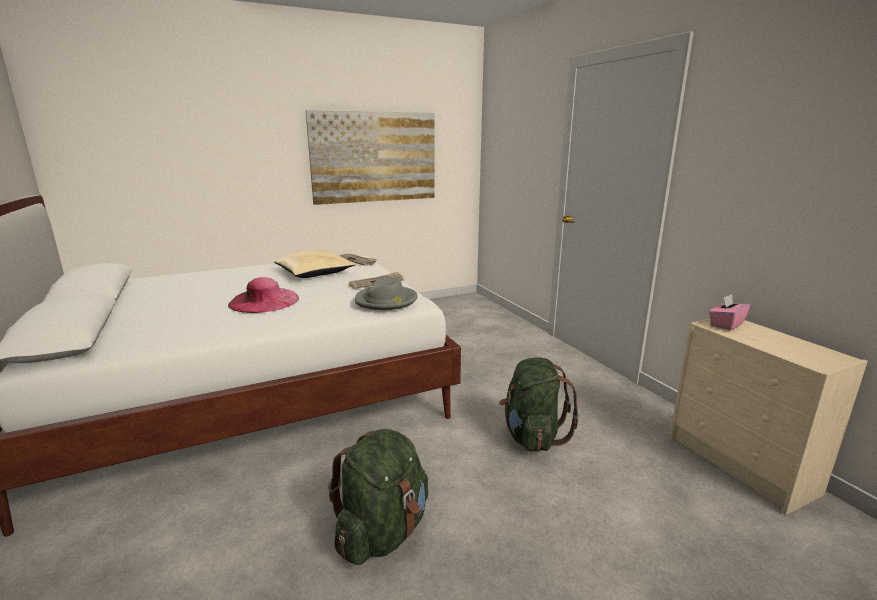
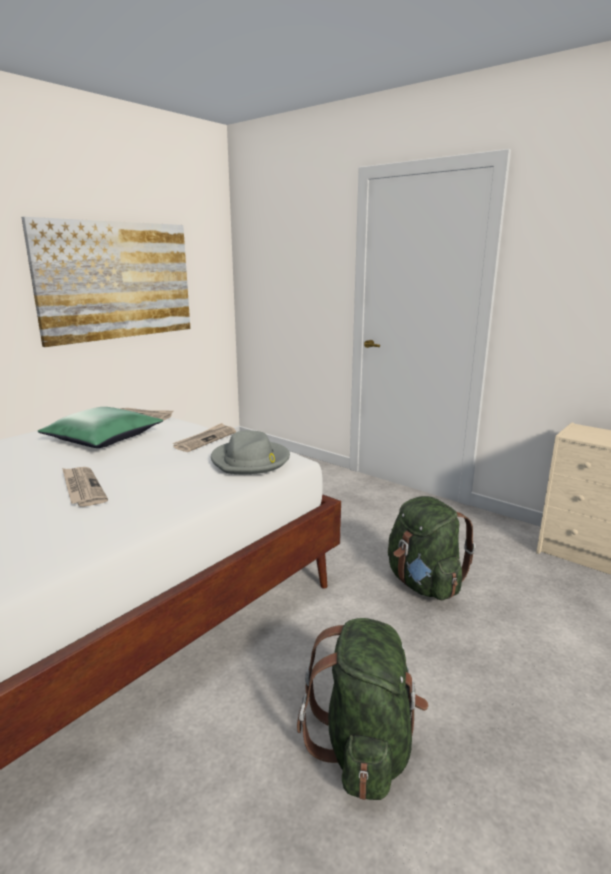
camera: 25 degrees left, 0 degrees up
(264, 301) = (82, 488): pink hat -> newspaper
(314, 272) = (102, 438): beige pillow -> green pillow
(725, 324) = (583, 432): pink tissue box -> none

